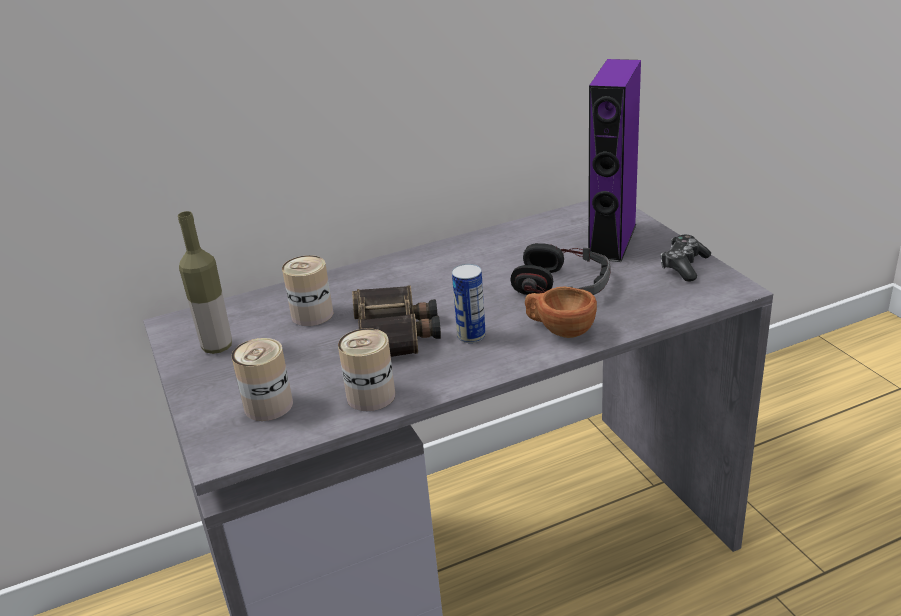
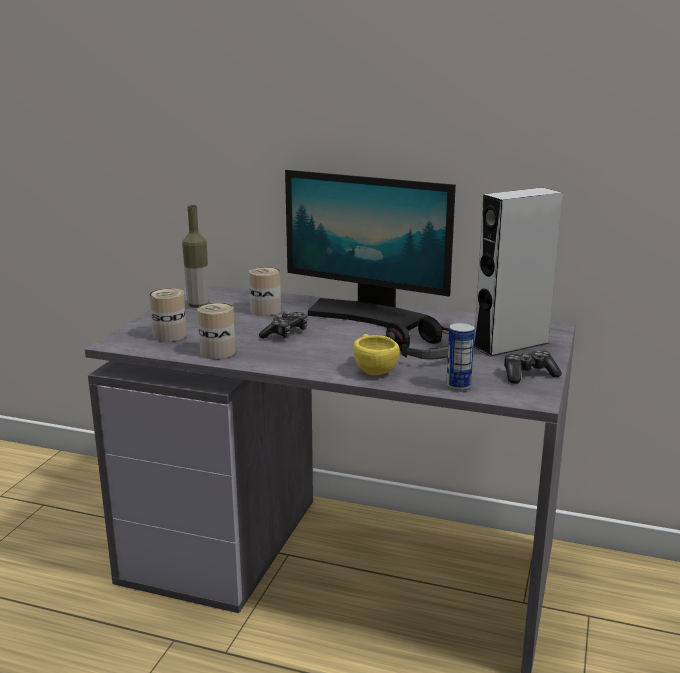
camera: 40 degrees right, 10 degrees down
(395, 333) = (286, 334): binoculars -> game controller
(428, 269) = (367, 315): none -> monitor
(471, 336) = (320, 351): can -> can (458, 387)
(559, 330) = (373, 369): brown cup -> yellow cup
(612, 241) = (510, 345): purple speaker -> grey speaker

